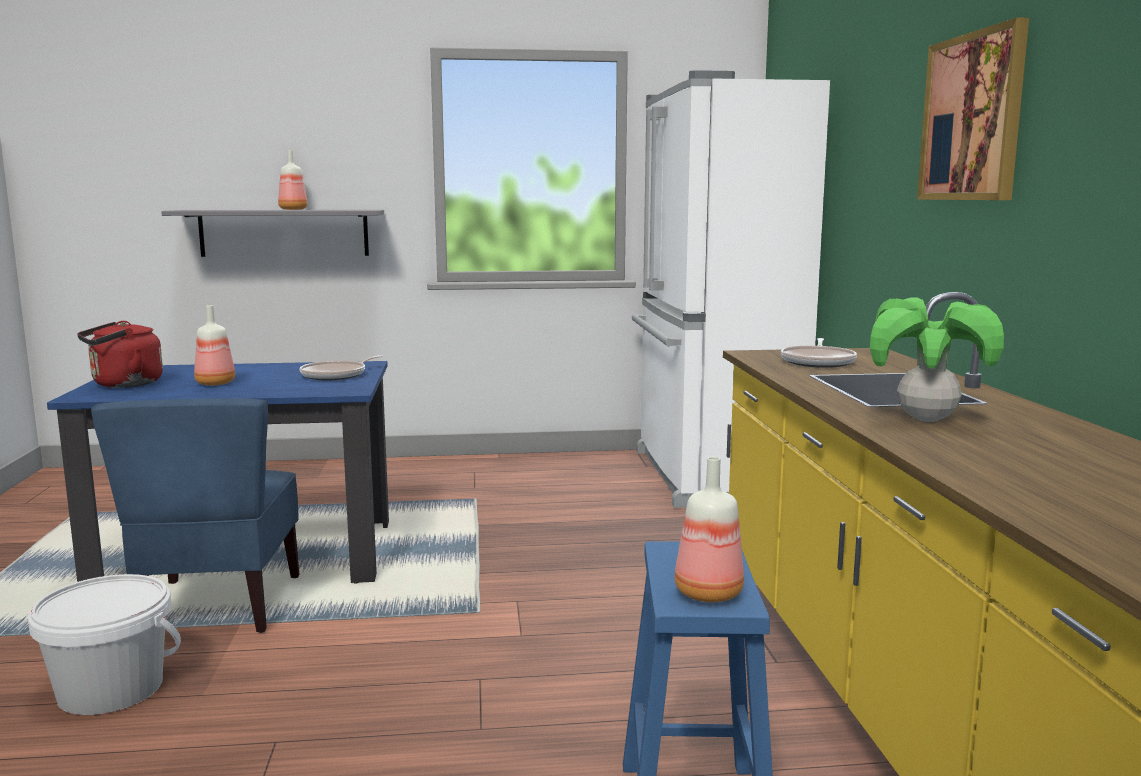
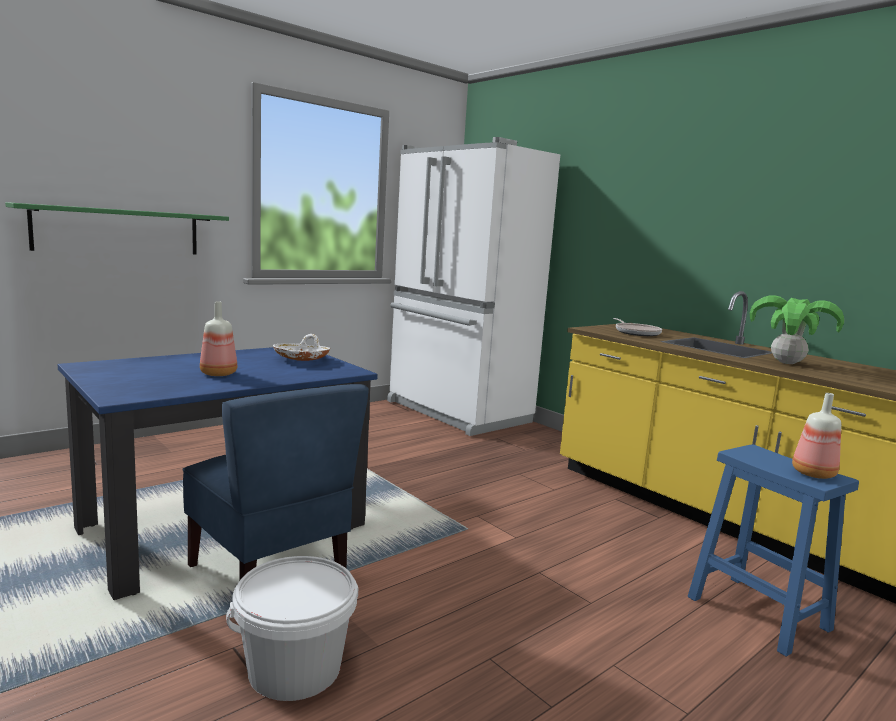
camera: 35 degrees left, 0 degrees up
(123, 384) = (127, 382): red kettle -> none
(284, 233) = (118, 231): grey shelf -> green shelf
(292, 209) = (135, 210): bottle -> none
(337, 375) = (302, 359): frying pan -> white bowl
(973, 118) = (714, 192): picture -> none

